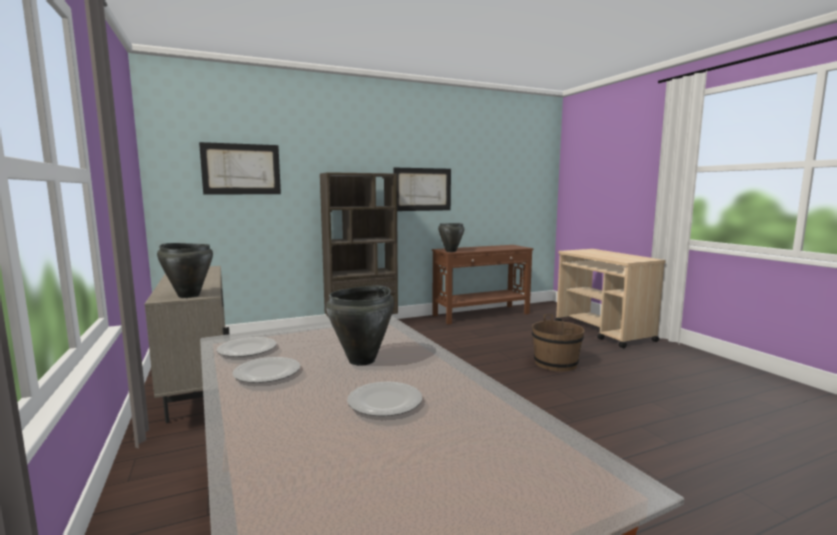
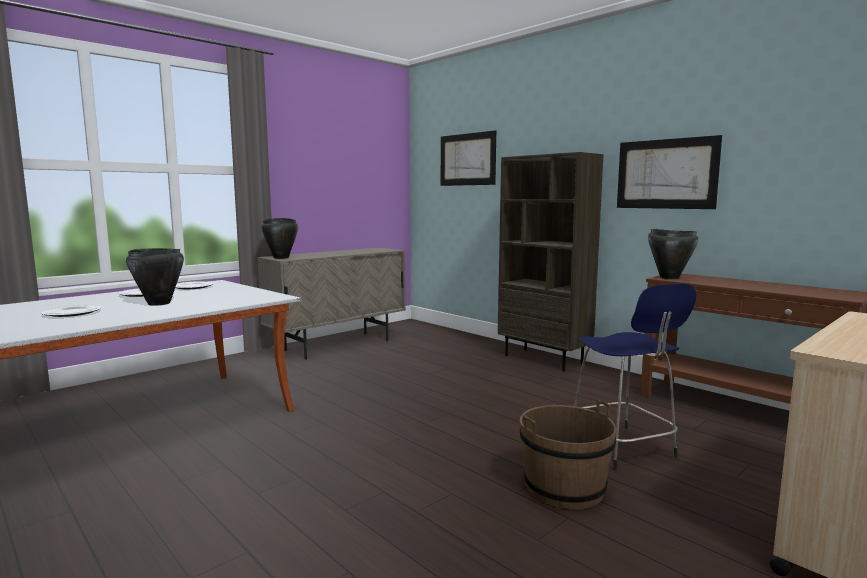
camera: 70 degrees right, 0 degrees up
(515, 343) = (623, 449): none -> blue stool

